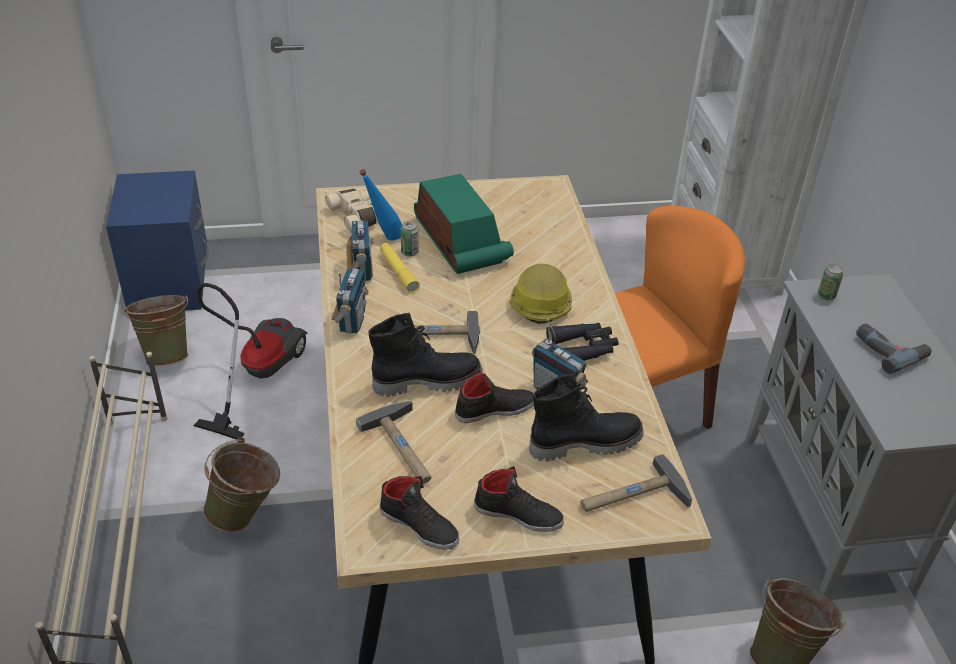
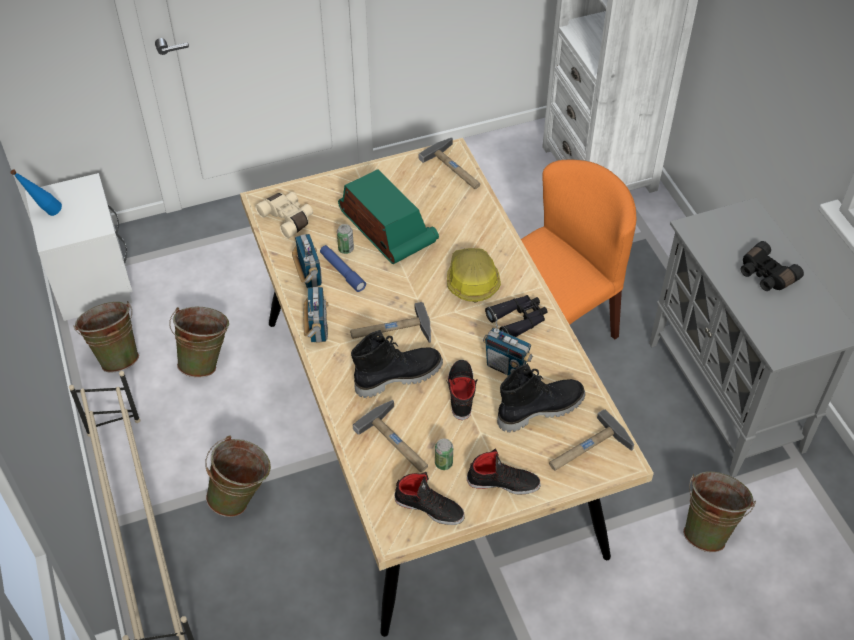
camera: 10 degrees left, 10 degrees up
(171, 284) = (94, 280): blue nightstand -> white nightstand
(256, 374) = (206, 360): vacuum cleaner -> green bucket
(383, 238) = (318, 238): blue bottle -> blue bottle (45, 214)
(398, 272) = (342, 272): yellow flashlight -> blue flashlight
(494, 409) = (460, 392): black shoe -> black shoe turned 60 degrees counterclockwise
(552, 200) = (455, 168): none -> hammer
(826, 296) = (707, 230): can -> can (443, 463)
(889, 350) = (765, 275): power drill -> black binoculars

